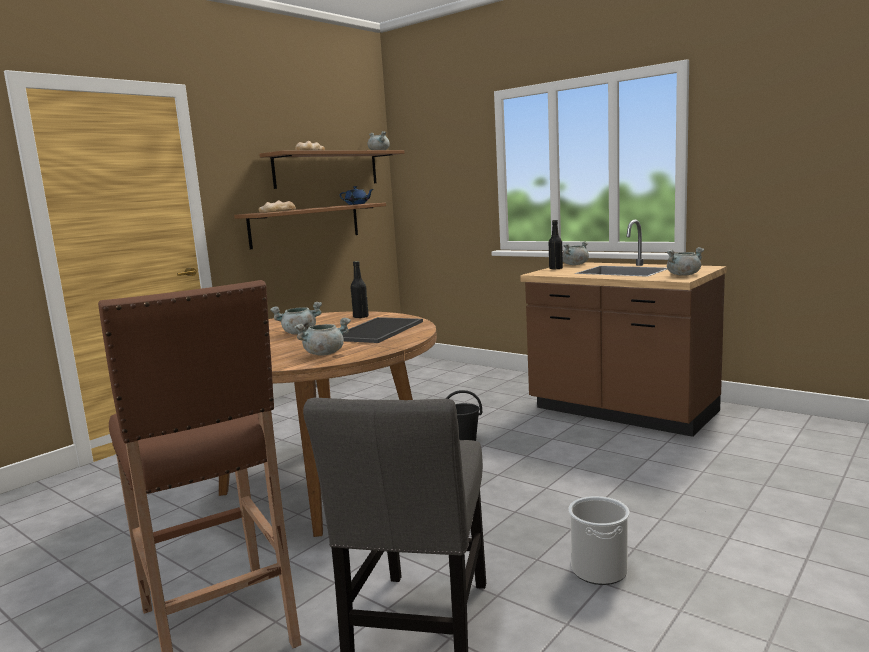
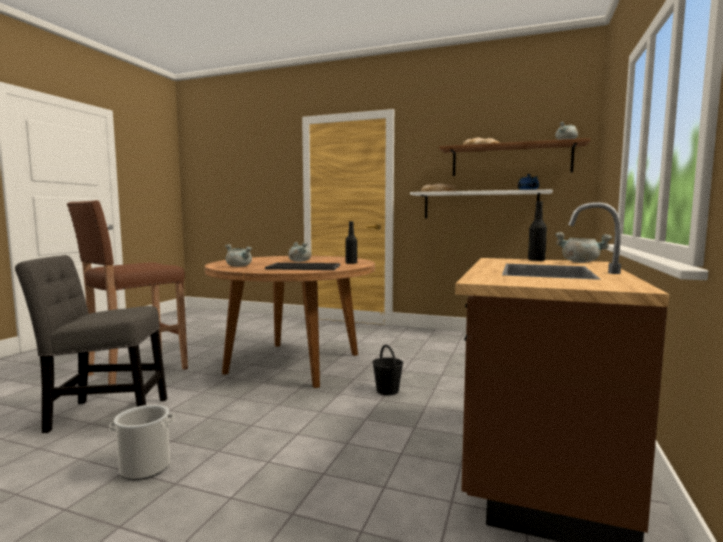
camera: 70 degrees right, 5 degrees down
(306, 225) = (479, 205): brown shelf -> white shelf
(683, 275) = (525, 281): grey cooking pot -> none

